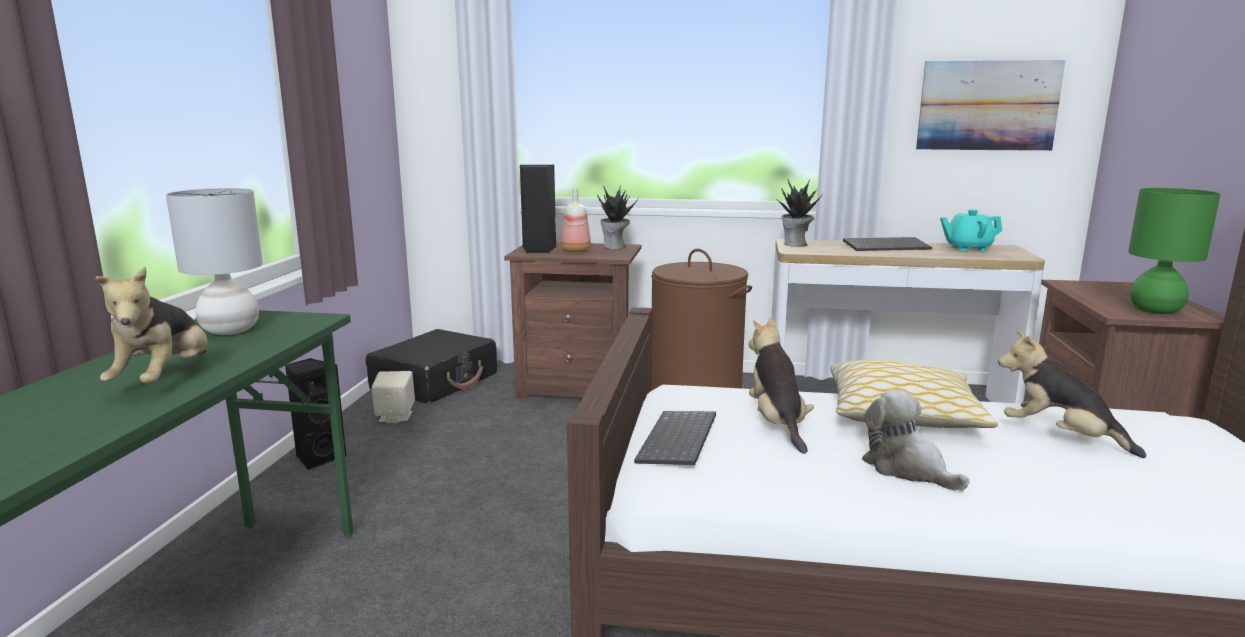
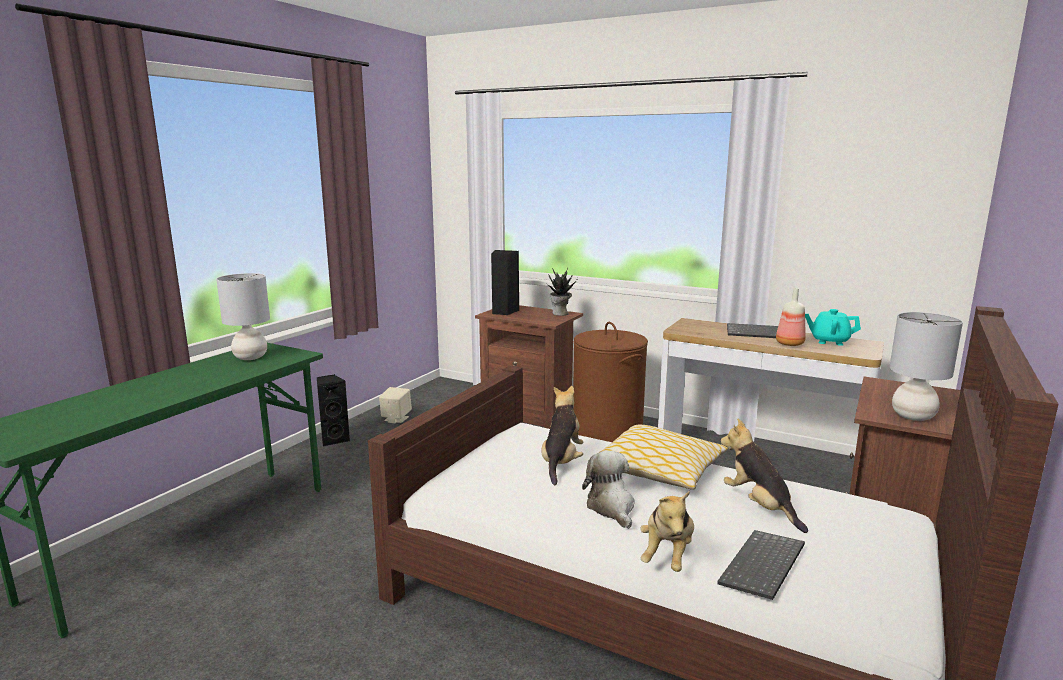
camera: 20 degrees right, 0 degrees up
(165, 379) = (191, 385): plush toy -> plush toy (667, 555)
(435, 381) = (438, 397): black suitcase -> none
(574, 250) = (527, 314): bottle -> bottle (788, 343)
(679, 441) = (484, 463): keyboard -> keyboard (764, 567)
(795, 244) = (687, 325): potted plant -> none
(988, 105) = (870, 219): picture -> none
(1155, 310) = (912, 416): green table lamp -> grey table lamp

